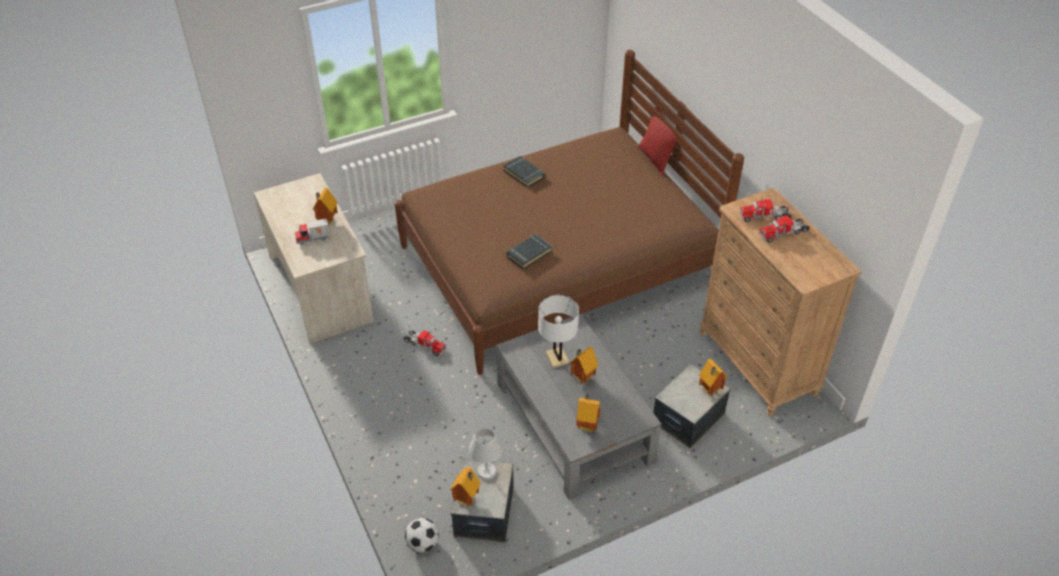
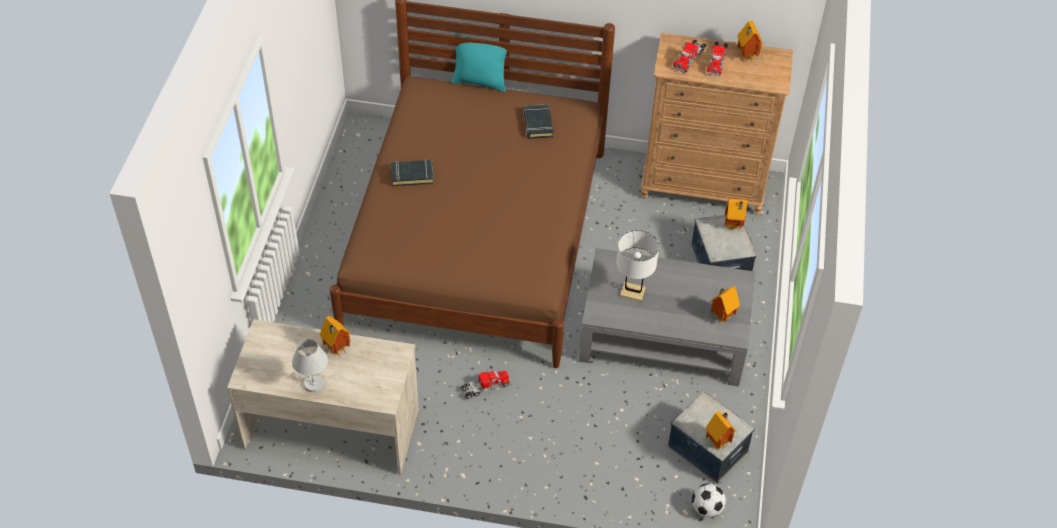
camera: 55 degrees left, 5 degrees up
(313, 240) = (353, 373): toy truck -> none
(486, 472) = (699, 413): white table lamp -> white table lamp (314, 384)
(529, 253) = (521, 232): black book -> black book (537, 124)
(581, 378) = (669, 290): toy house -> toy house (746, 57)
(656, 159) = (480, 82): red pillow -> turquoise pillow

